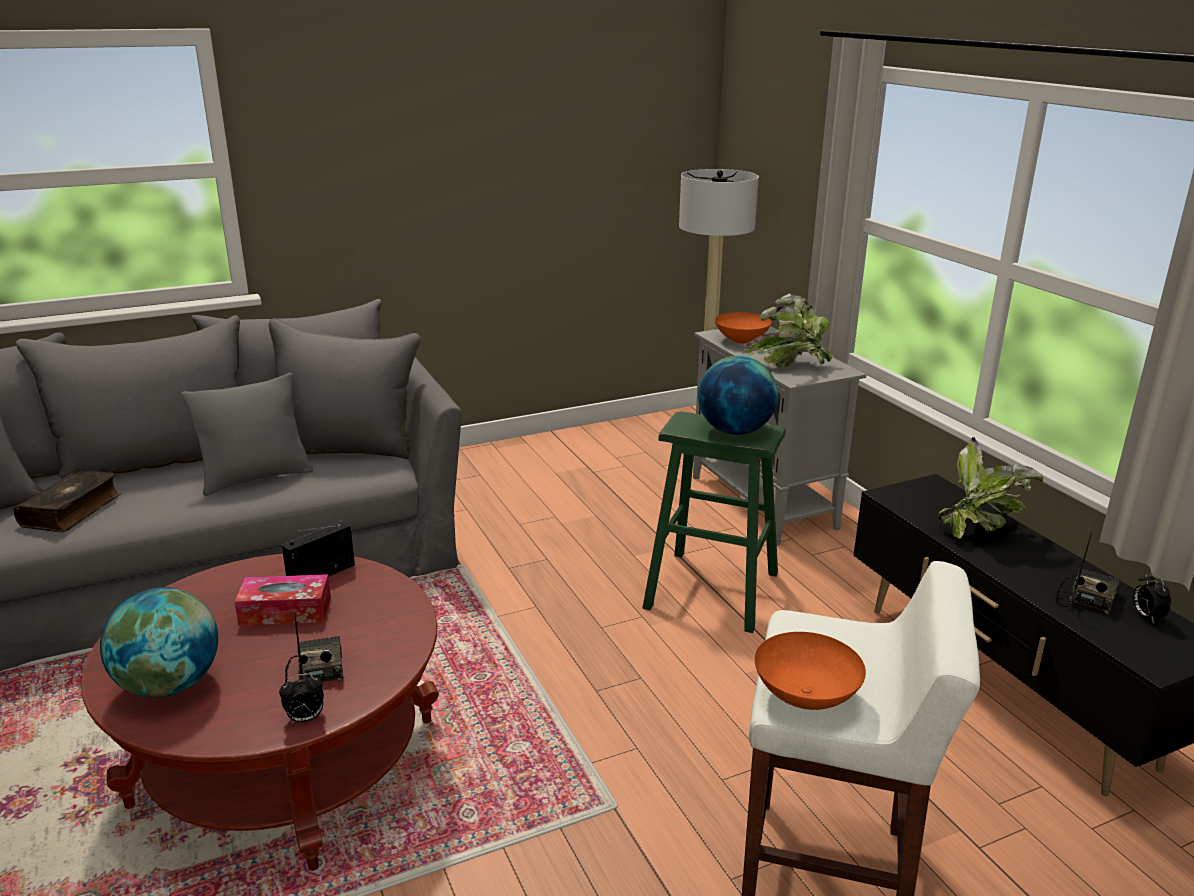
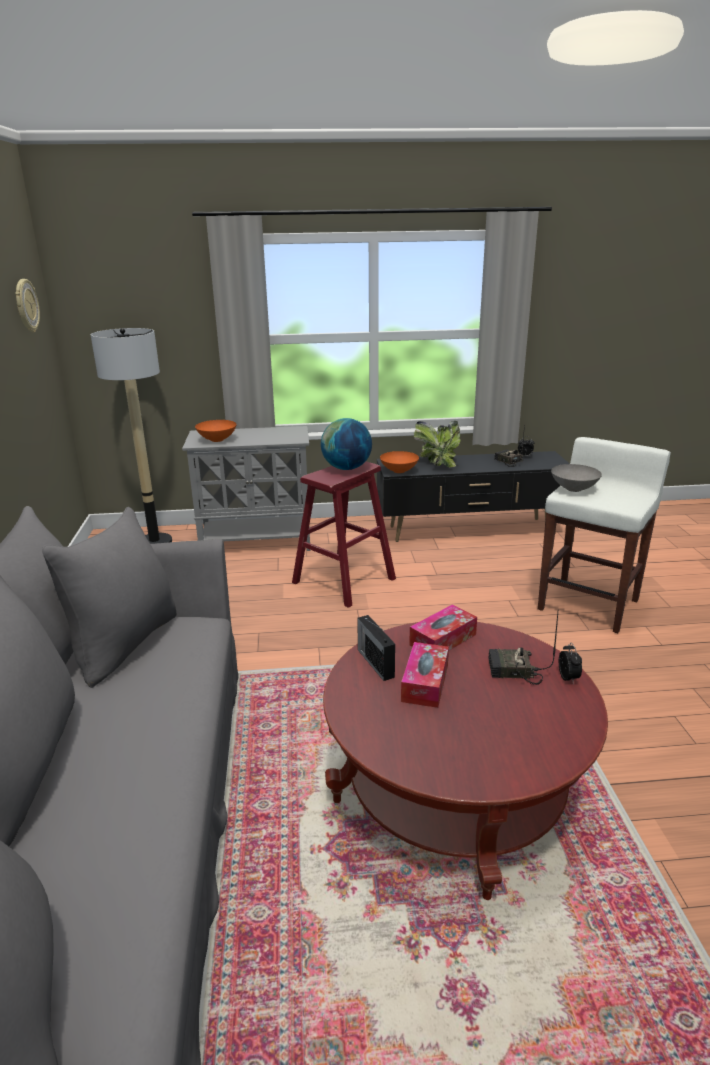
camera: 70 degrees left, 0 degrees up
(73, 510) = (102, 849): book -> none
(170, 685) = (516, 744): globe -> none
(256, 478) = (145, 698): grey pillow -> none
(381, 611) = (443, 640): none -> tissue box
(648, 125) = (26, 306): none -> wall clock
(712, 590) = (344, 580): green stool -> red stool
(789, 364) = (273, 437): potted plant -> none
(806, 695) = (624, 503): orange bowl -> orange bowl (398, 471)
(833, 632) = (573, 489): none -> grey bowl

